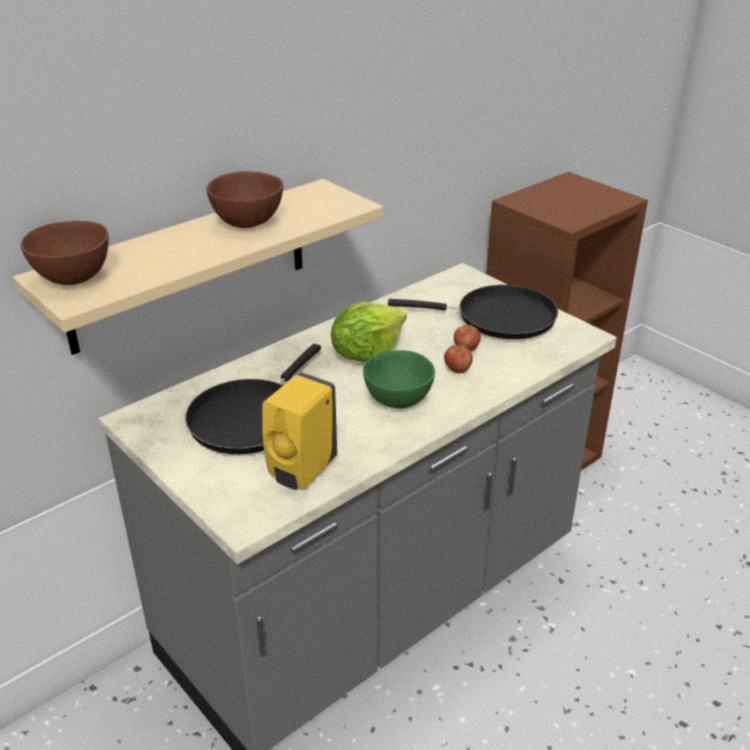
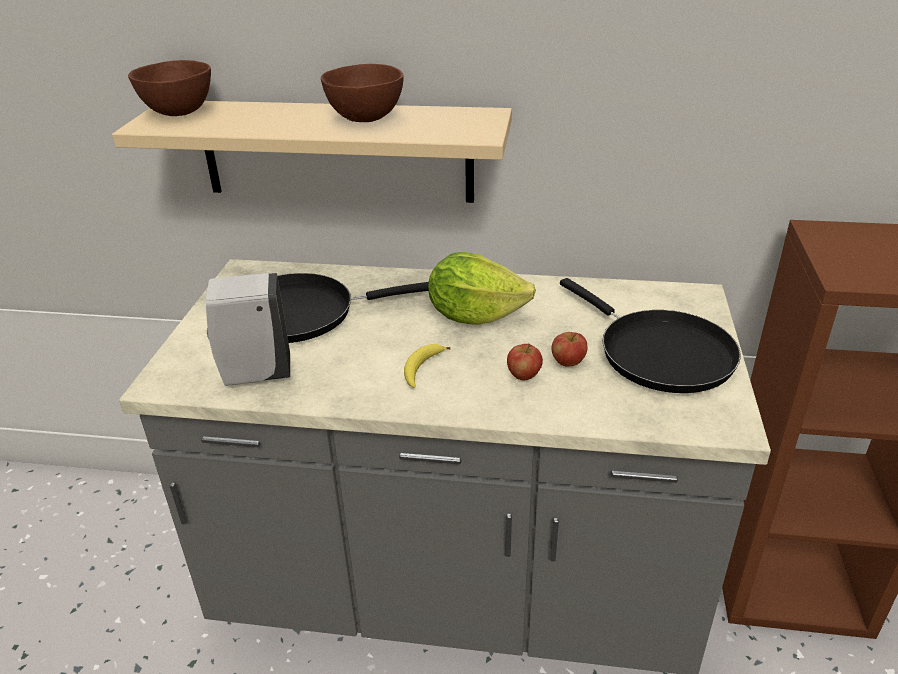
camera: 50 degrees right, 0 degrees up
(301, 472) = (254, 374): yellow soap dispenser -> white soap dispenser
(399, 401) = (422, 369): green bowl -> banana

